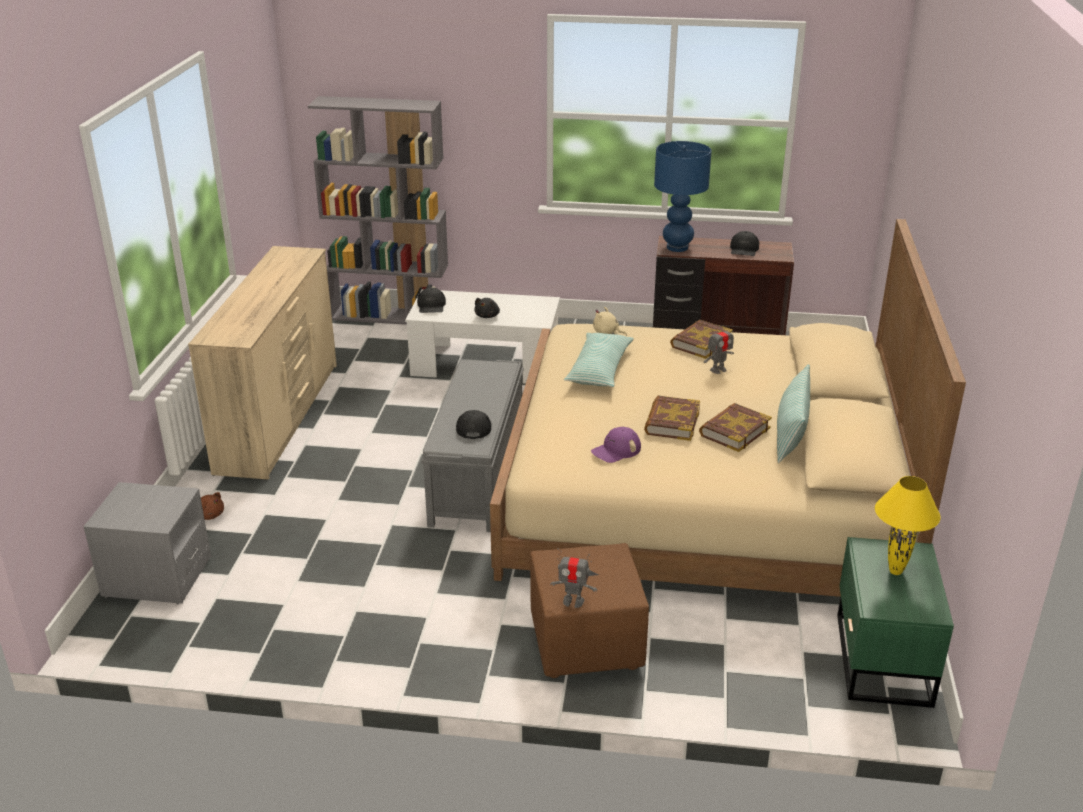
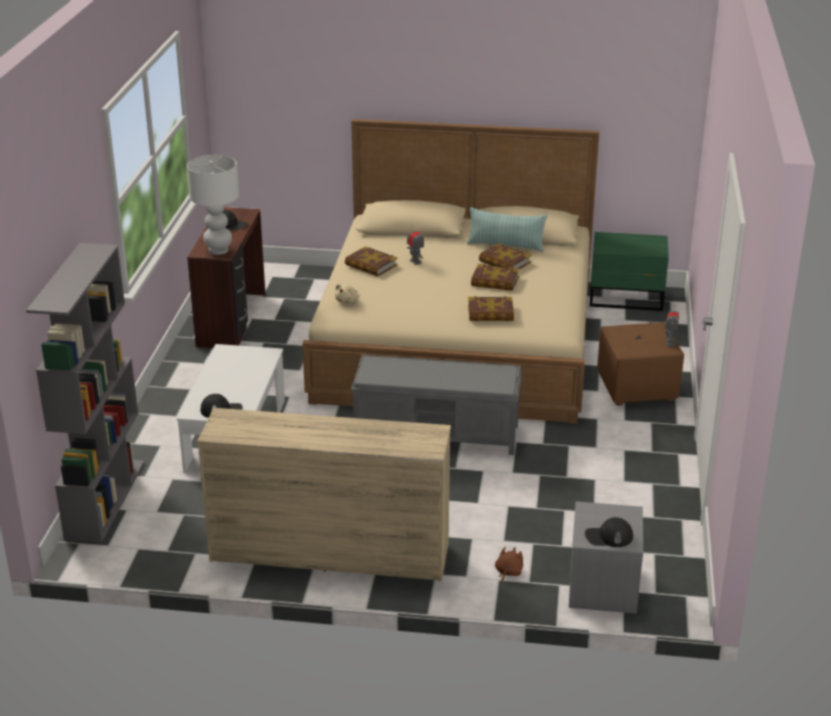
camera: 90 degrees left, 0 degrees up
(474, 426) = (474, 372): black cap -> black cap (608, 537)
(487, 316) = (251, 379): black plush toy -> none
(581, 418) = (490, 313): none -> book
(599, 369) = (413, 305): pillow -> none
(616, 450) = (535, 302): purple cap -> none
(677, 248) = (219, 250): blue table lamp -> white table lamp
(895, 571) = (624, 244): yellow table lamp -> none

